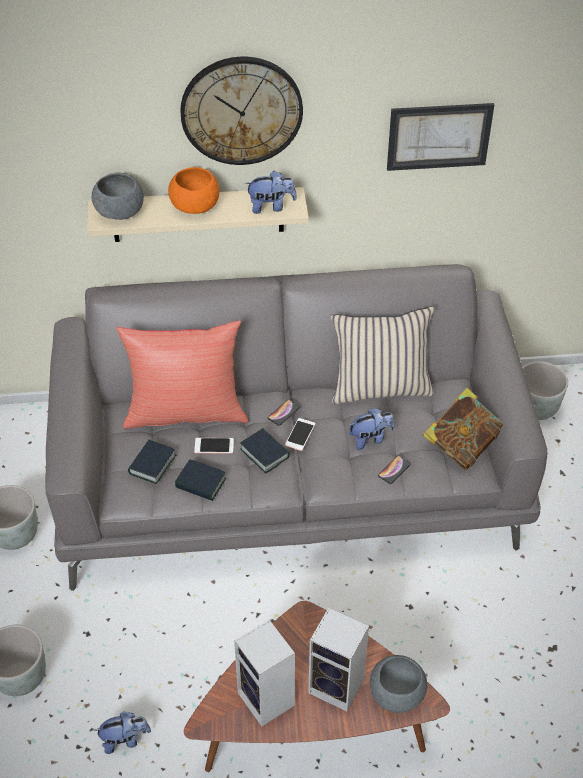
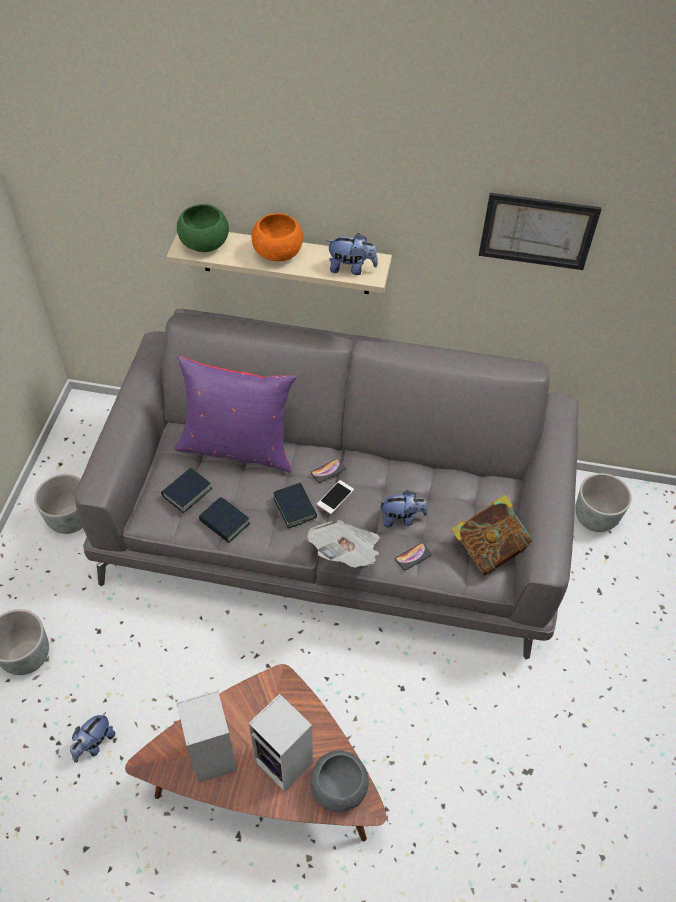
camera: 15 degrees right, 5 degrees up
(120, 212) = (204, 244): grey bowl -> green bowl
(125, 739) = (94, 743): plush toy -> plush toy turned 120 degrees clockwise
(185, 412) = (237, 447): red pillow -> purple pillow
(214, 446) = (250, 488): phone -> none
(241, 110) = (334, 165): wall clock -> none
(330, 482) = (346, 553): none -> newspaper
(380, 387) = (430, 468): beige pillow -> none

